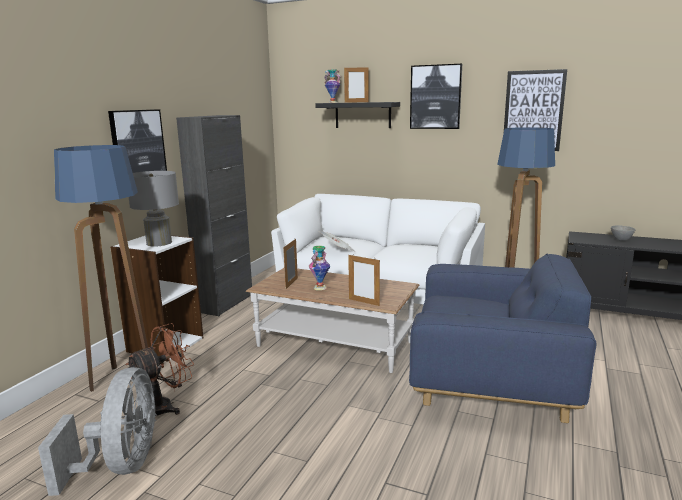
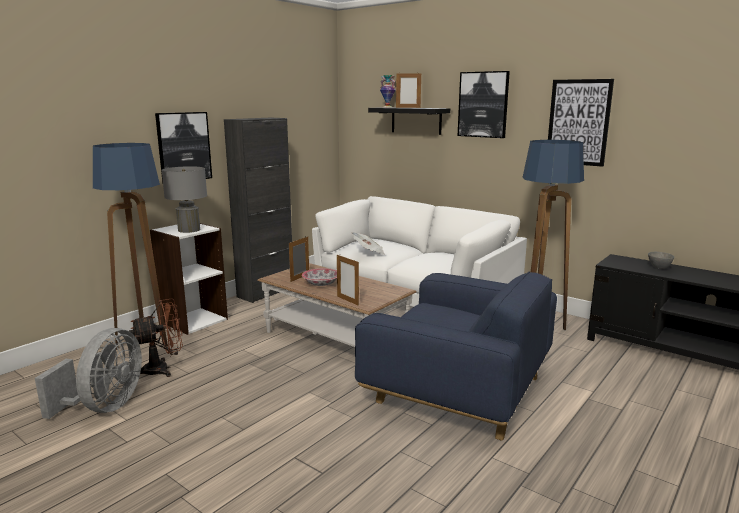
camera: 15 degrees right, 0 degrees up
(320, 287) = (321, 284): vase -> bowl

